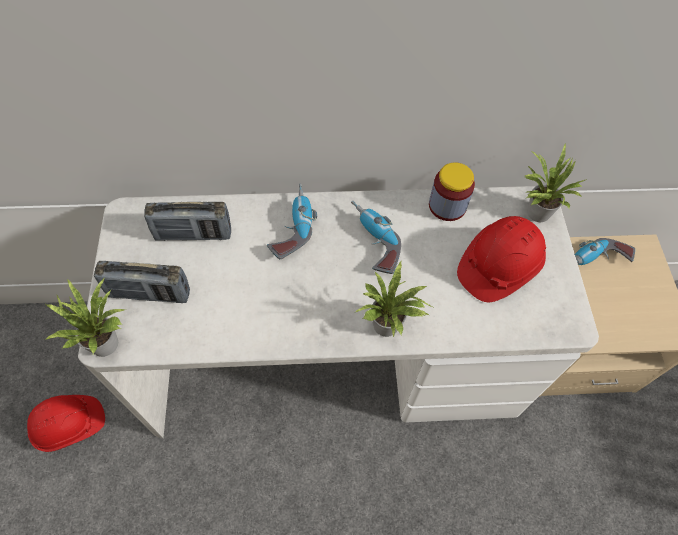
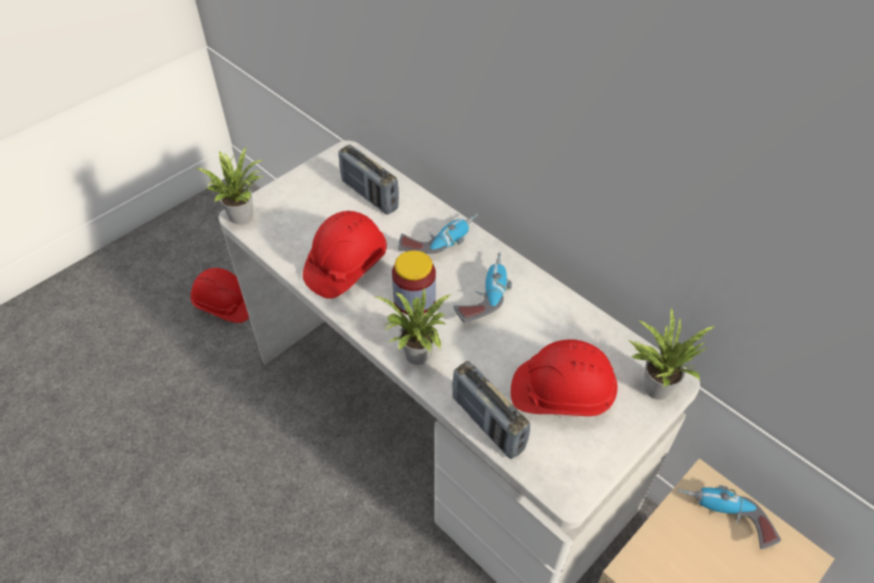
camera: 50 degrees right, 10 degrees down
(149, 294) = (299, 209): radio -> radio (487, 424)
(251, 308) = (345, 266): none -> red hard hat
(447, 206) = (579, 318): jar -> jar (414, 299)

